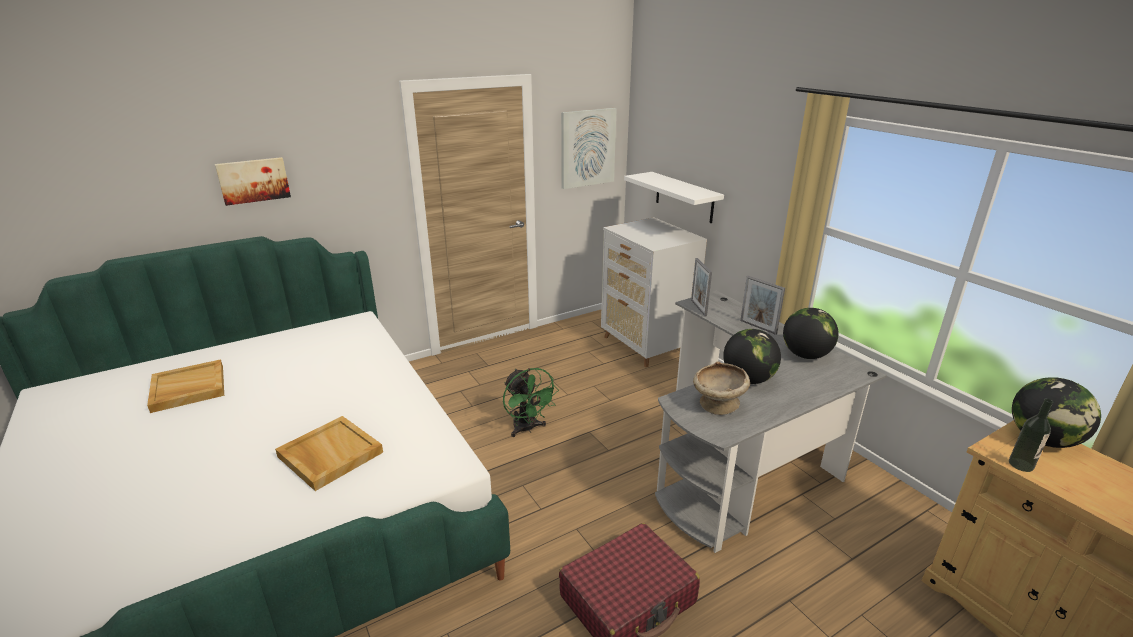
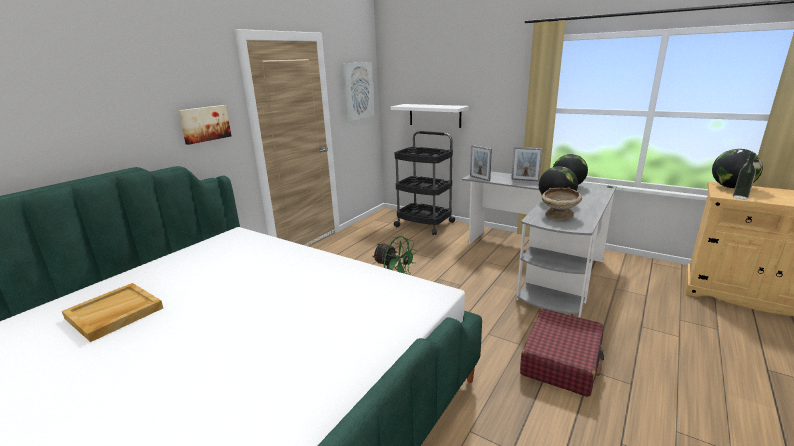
camera: 25 degrees left, 5 degrees down
(253, 180) = (121, 114): picture -> picture (204, 124)
(329, 454) = (324, 316): beige tray -> none
(646, 345) = (424, 224): white dresser -> black cart

